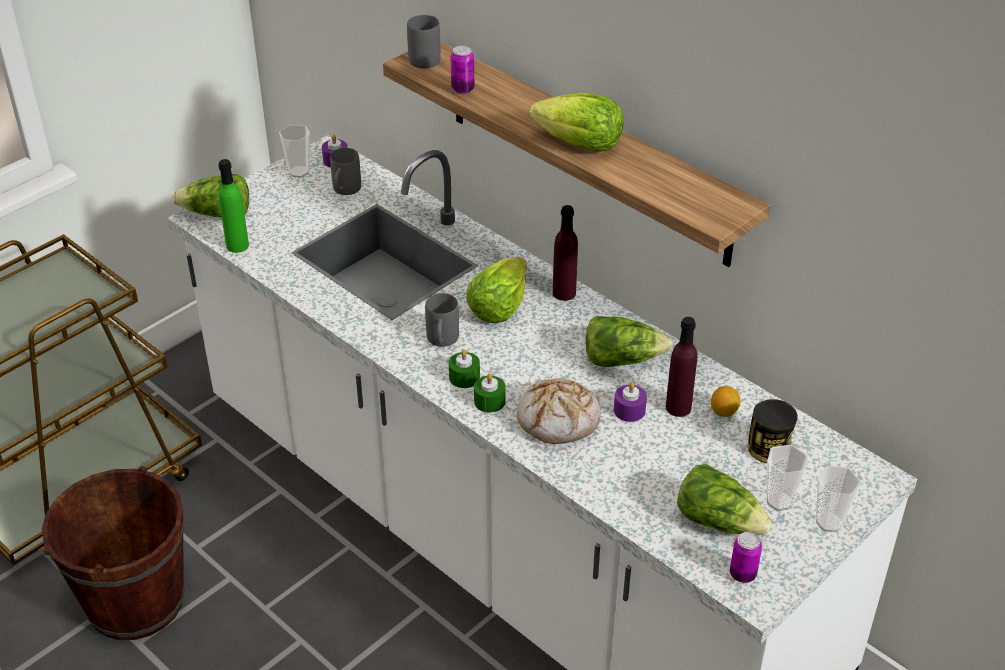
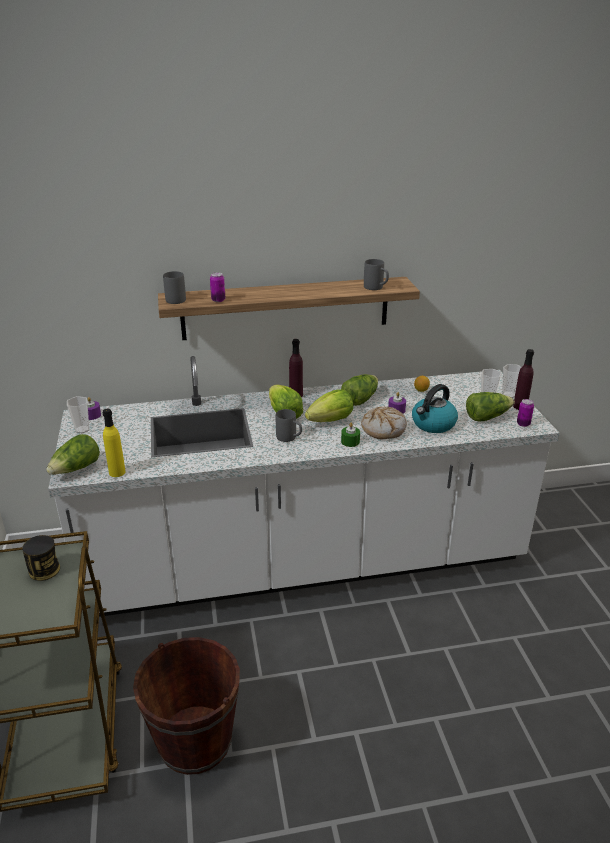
camera: 55 degrees left, 10 degrees down
(237, 245) = (117, 472): green bottle -> yellow bottle
(344, 191) = (124, 422): grey mug -> grey mug (376, 288)
(464, 377) = (324, 442): green candle -> none
(580, 145) = (309, 292): lettuce -> lettuce (331, 421)
(627, 467) = (433, 424): none -> kettle
(678, 407) = (407, 399): purple bottle -> purple bottle (520, 406)
(769, 448) = (453, 390): can -> can (44, 570)

